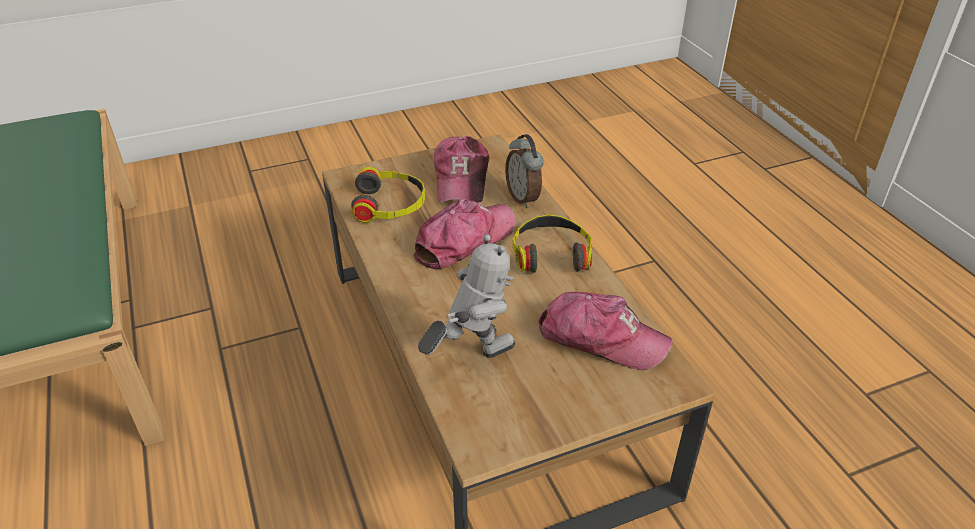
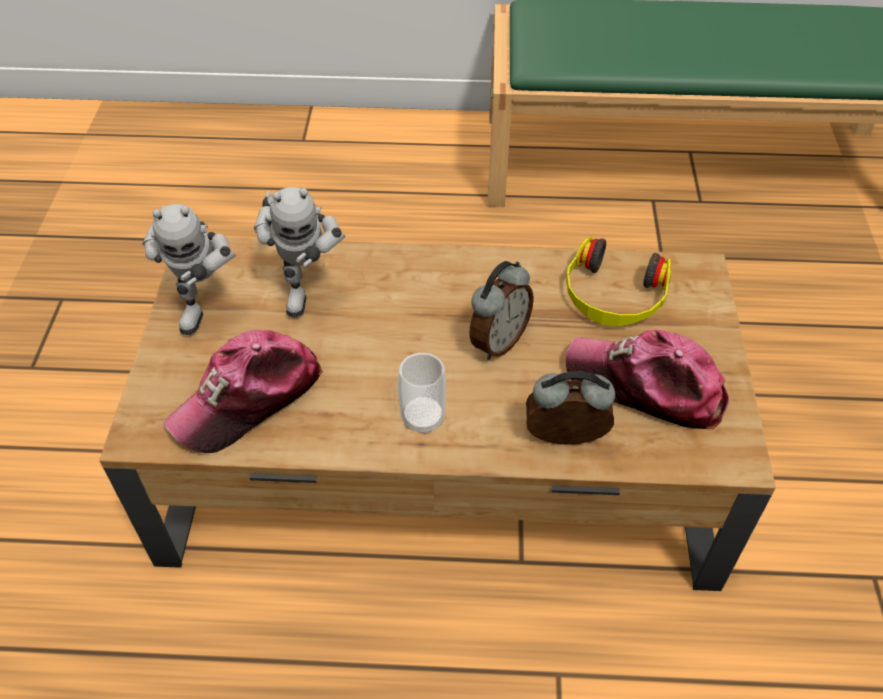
camera: 115 degrees right, 10 degrees up
(464, 241) = (497, 341): cap -> alarm clock
(531, 410) = (205, 302): none -> toy robot
(551, 253) = (423, 418): headphones -> cup

